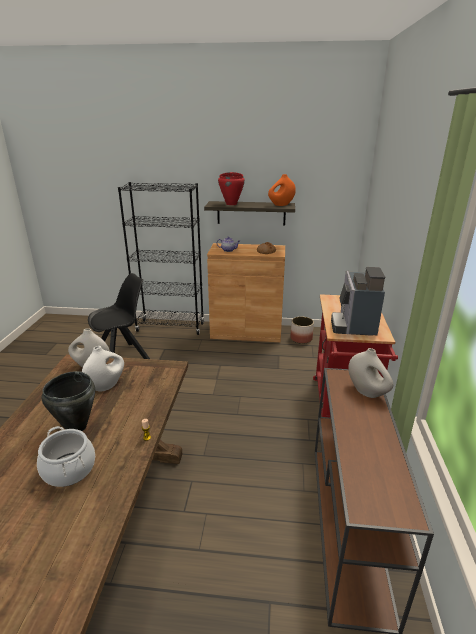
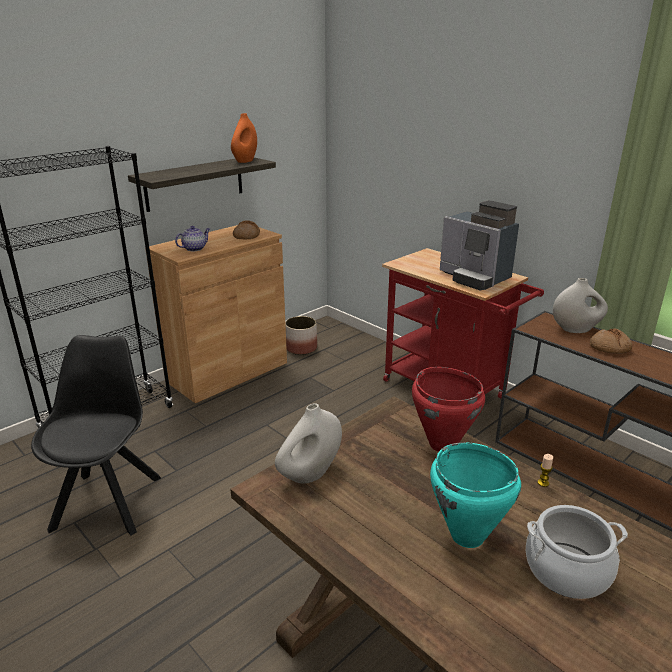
camera: 50 degrees left, 0 degrees up
(76, 427) = (467, 536): black cooking pot -> turquoise cooking pot
(106, 386) = (382, 477): white vase -> none
(231, 204) = (178, 172): red cooking pot -> red cooking pot (442, 444)
(359, 415) = (609, 348): none -> bread

